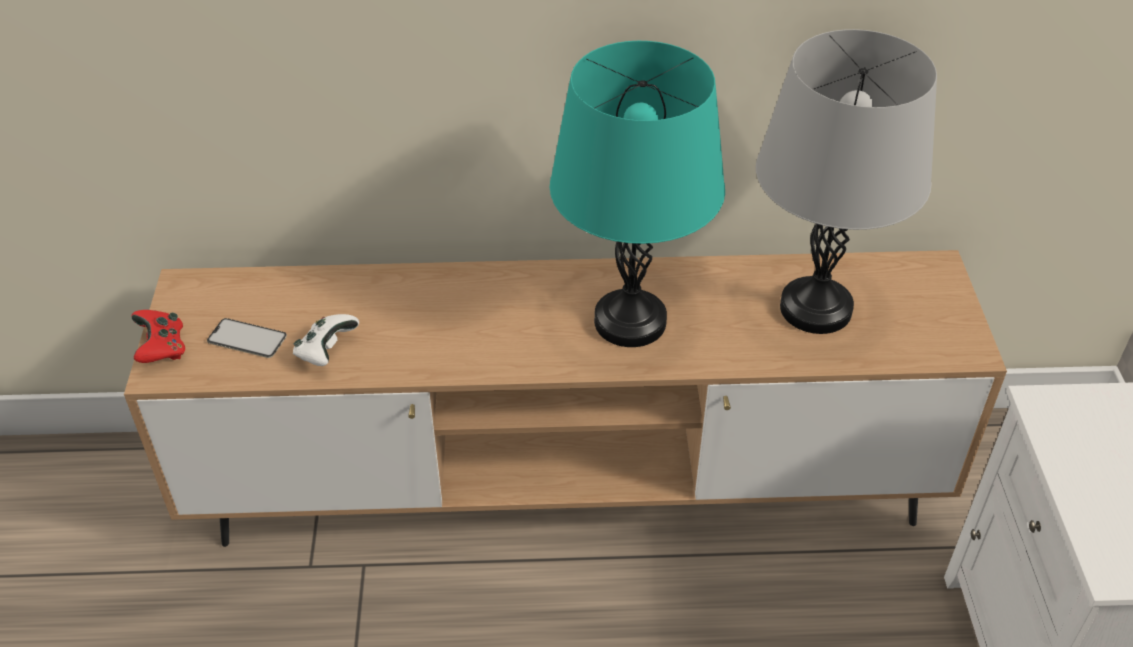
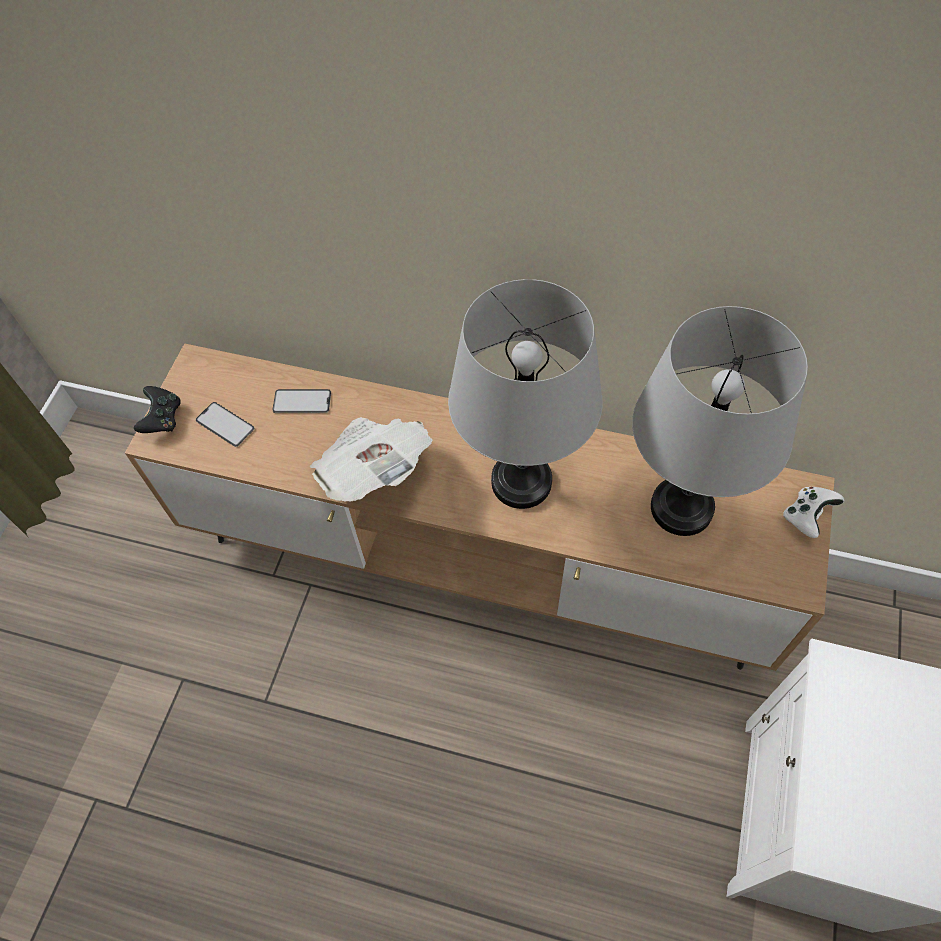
camera: 20 degrees right, 15 degrees up
(162, 349) = (162, 419): red game controller -> black game controller
(326, 351) = (278, 451): white game controller -> white game controller (807, 516)
(336, 297) = (302, 401): none -> phone
(452, 346) = (373, 470): none -> newspaper
(630, 321) = (521, 482): turquoise table lamp -> grey table lamp

